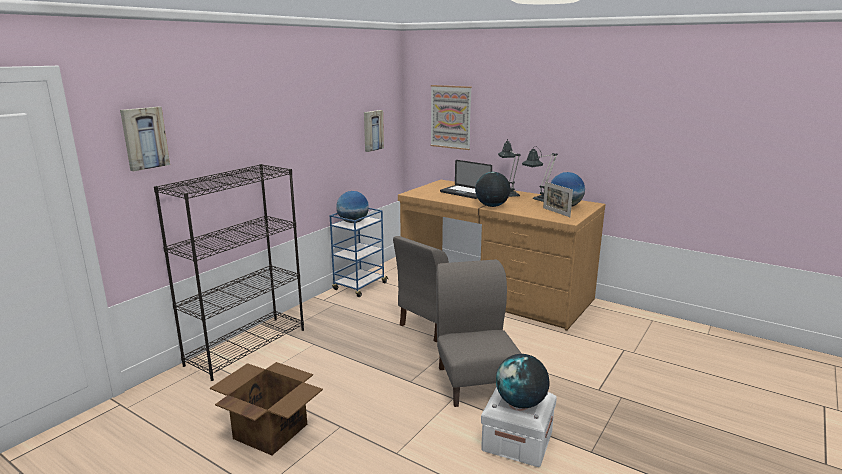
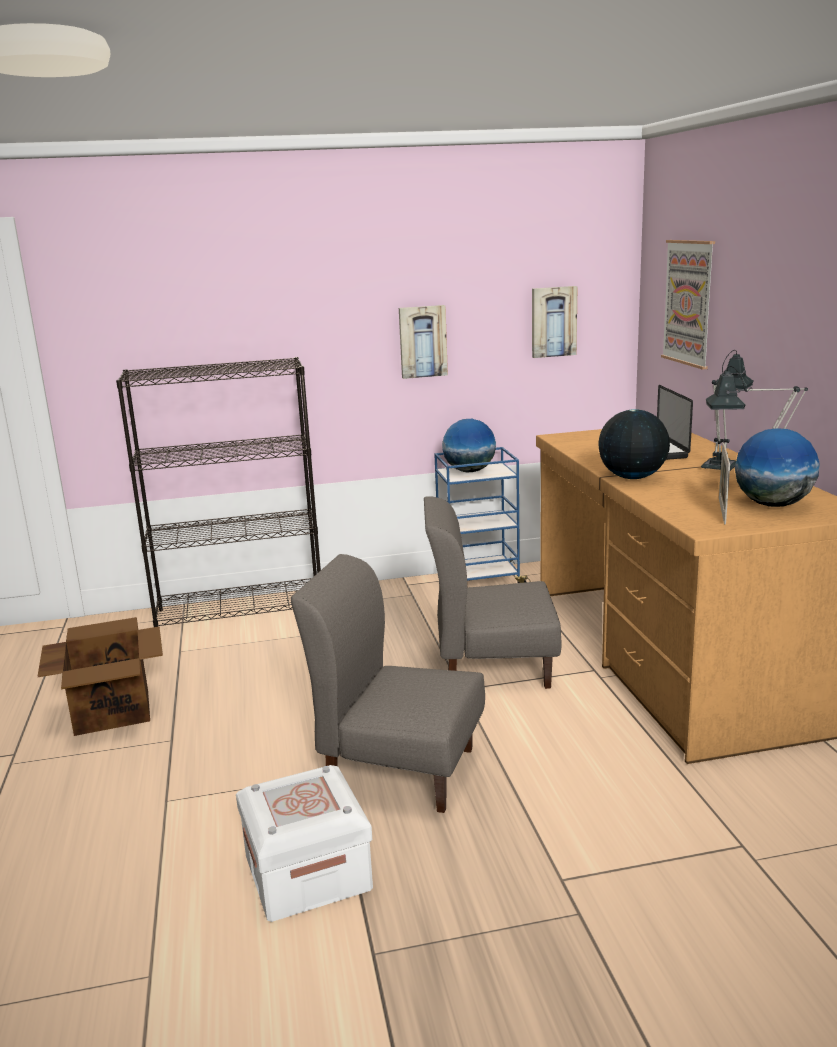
camera: 45 degrees right, 0 degrees up
(144, 138) = (118, 307): picture -> picture (422, 341)
(475, 382) = (399, 769): grey chair -> grey chair turned 105 degrees counterclockwise
(521, 403) = (292, 803): globe -> none

